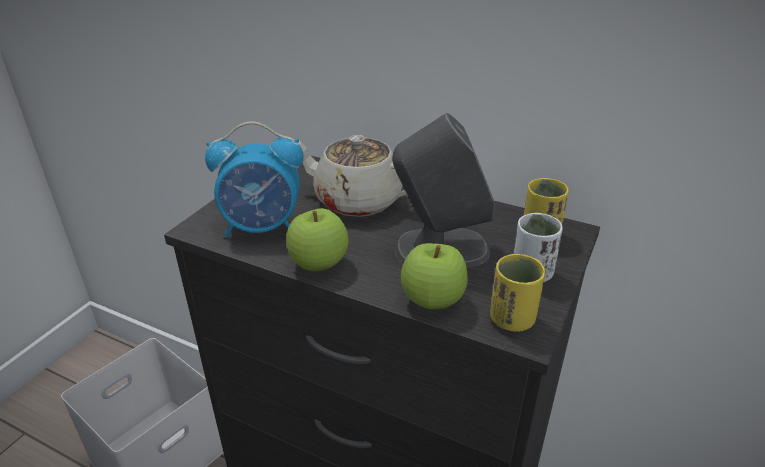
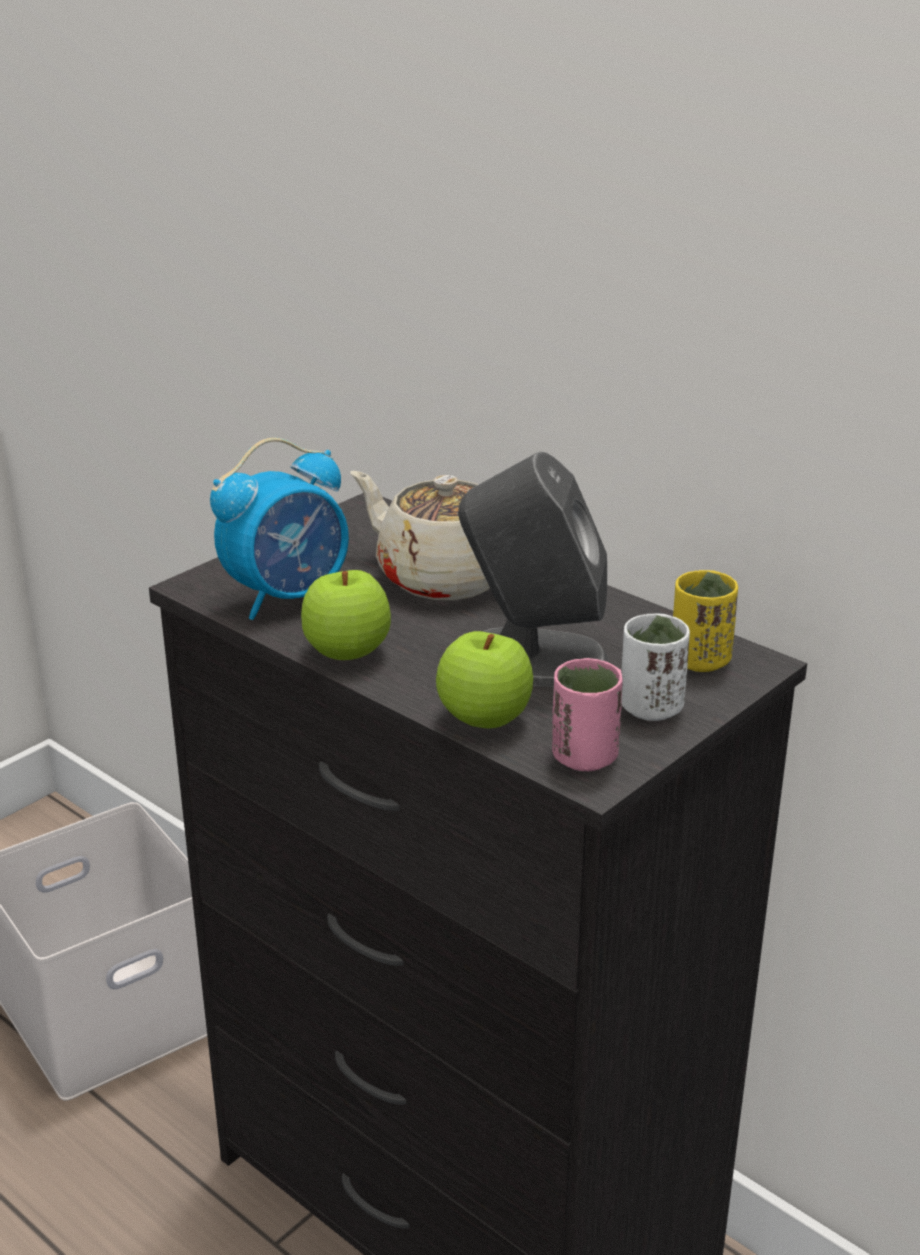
camera: 15 degrees right, 5 degrees down
(263, 228) = (288, 597): alarm clock -> alarm clock turned 45 degrees counterclockwise
(512, 319) = (584, 757): yellow cup -> pink cup

